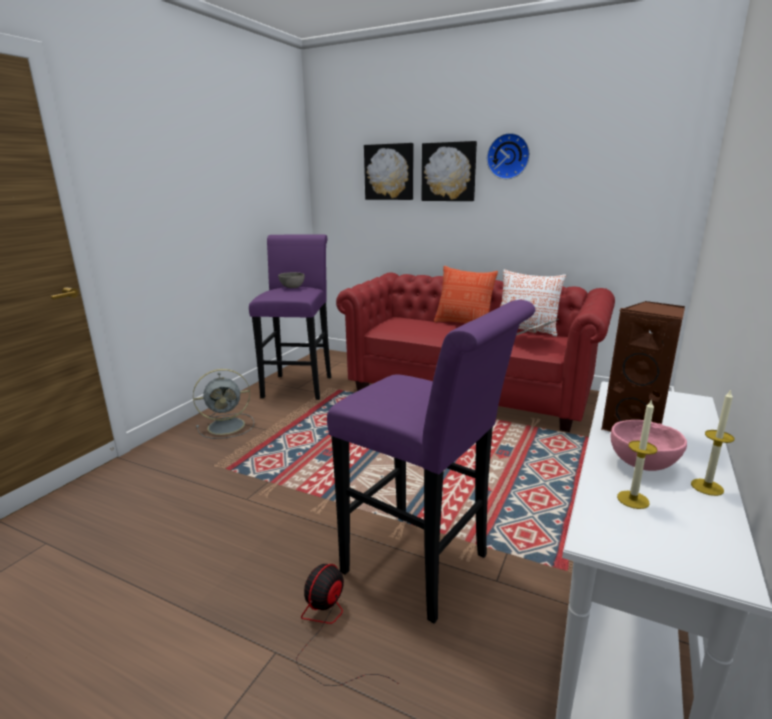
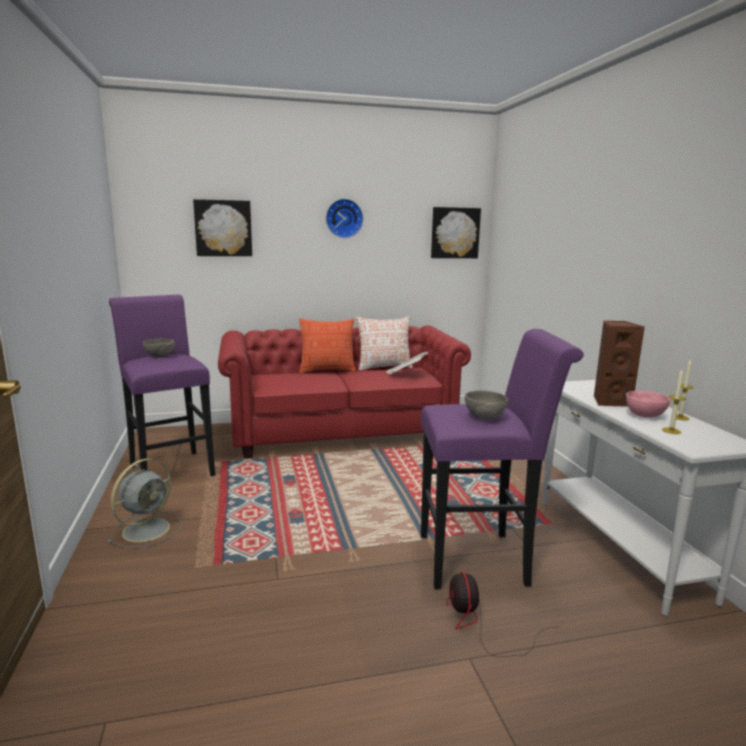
camera: 40 degrees left, 5 degrees down
(404, 401) = (484, 417): none -> grey bowl
(449, 172) = (288, 230): picture -> picture (454, 233)

